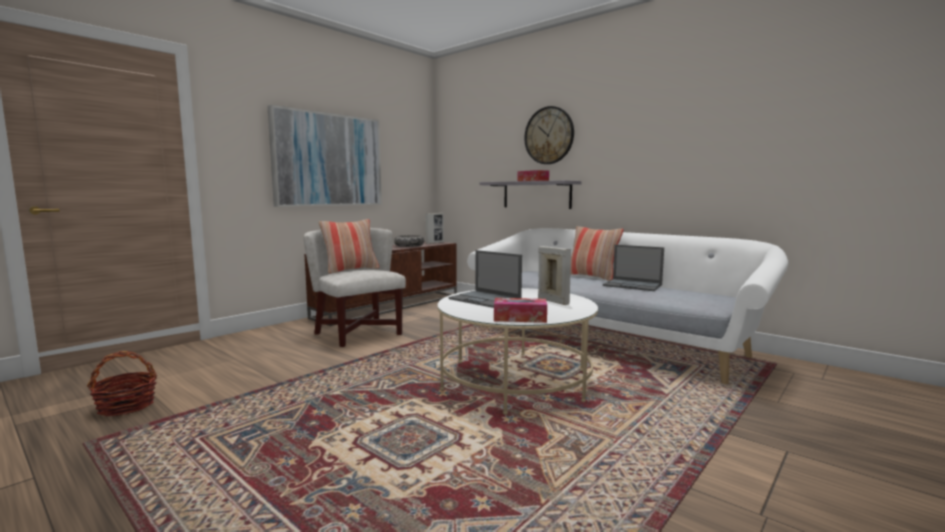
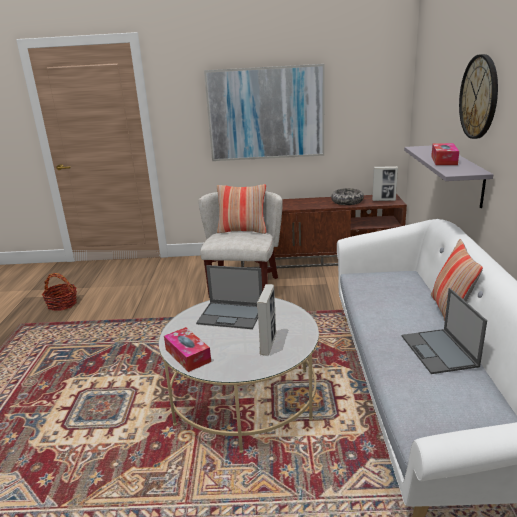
camera: 50 degrees right, 15 degrees up
(485, 299) = (231, 315): laptop -> laptop turned 75 degrees counterclockwise

